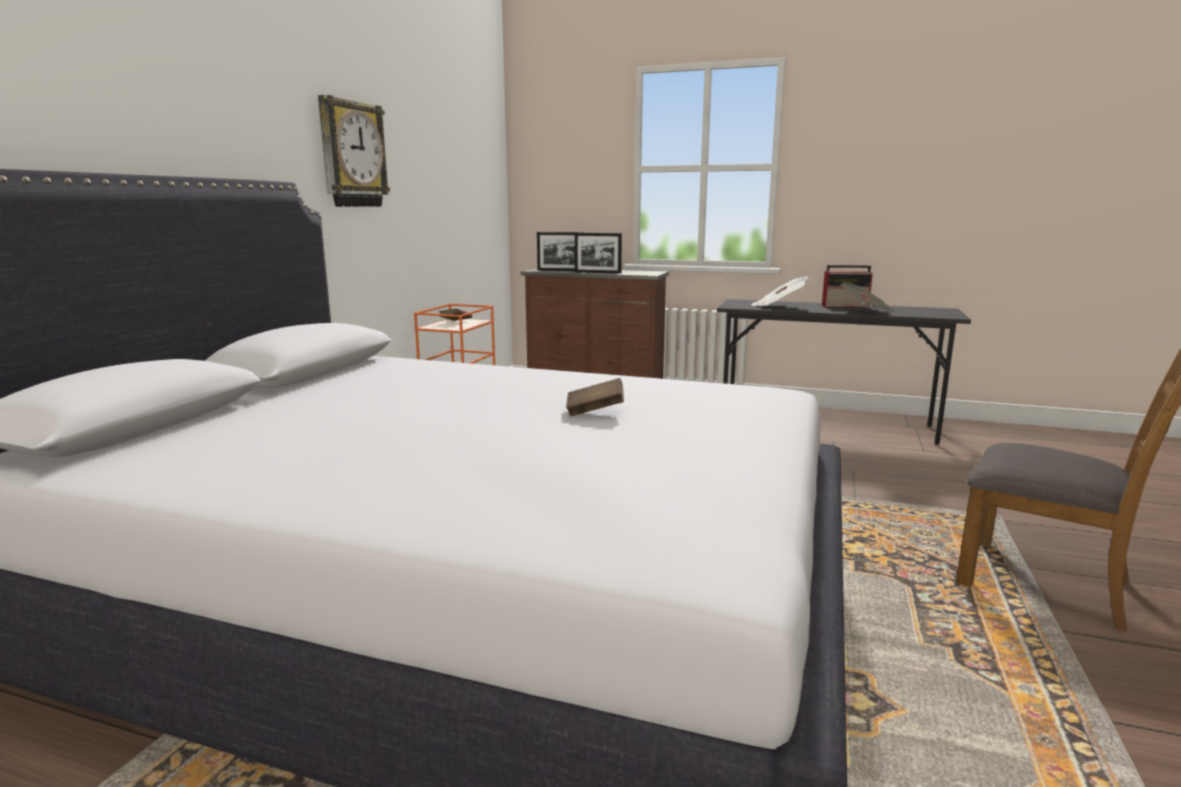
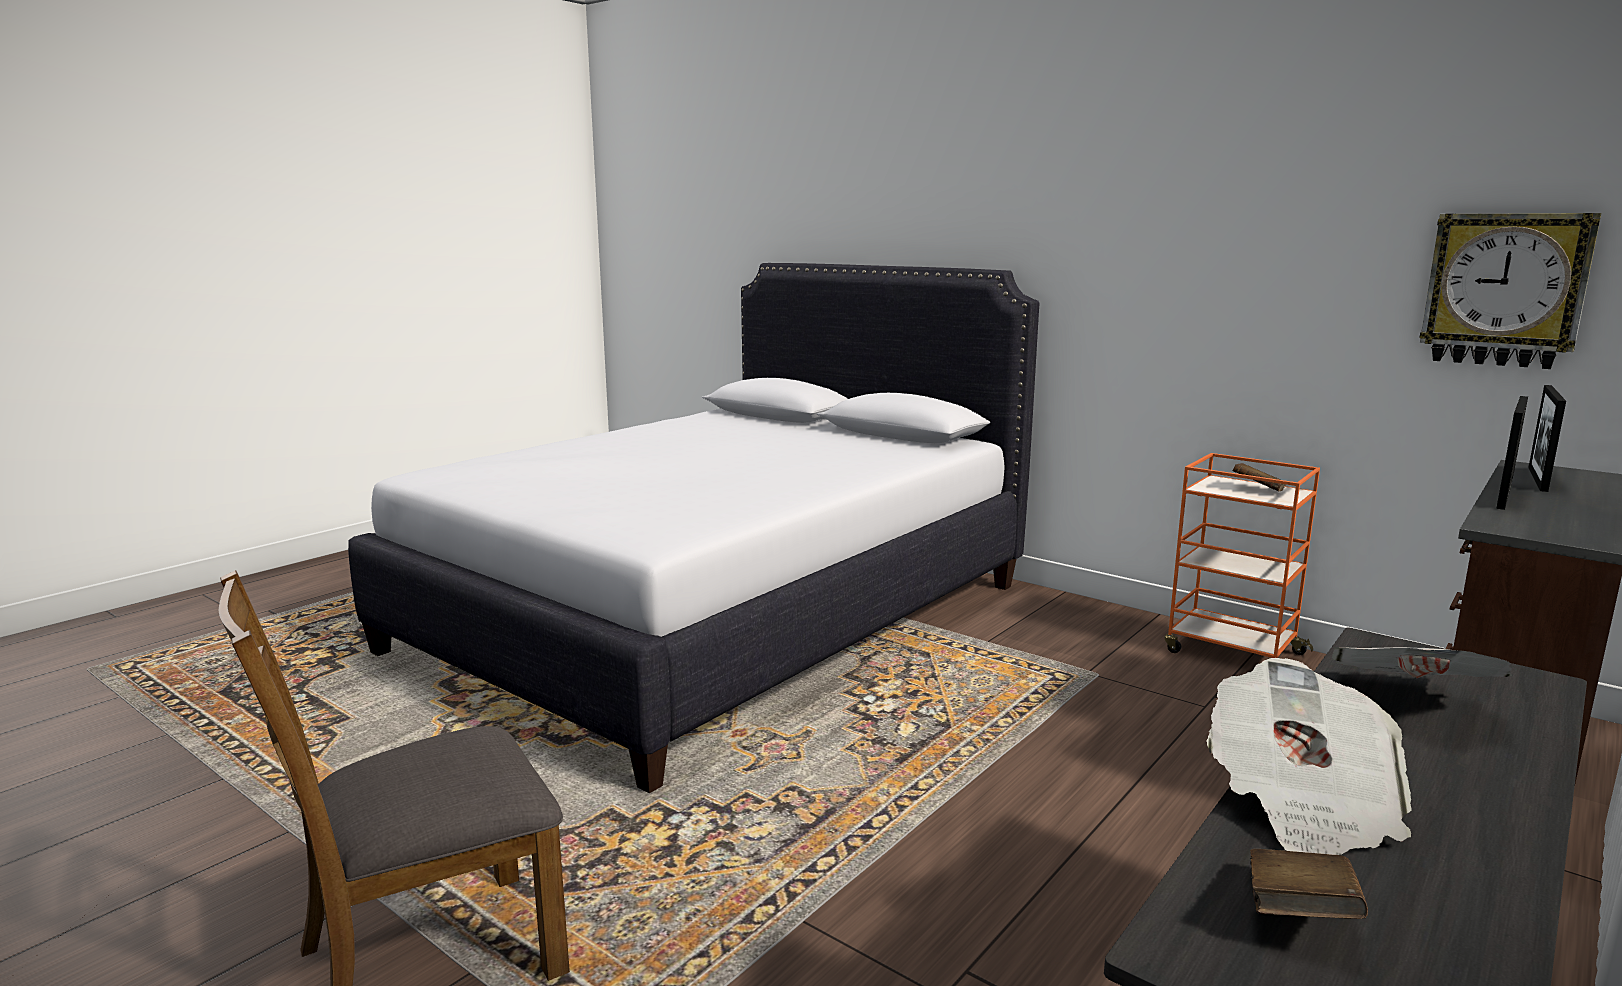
camera: 110 degrees right, 0 degrees up
(351, 155) = (1147, 236): wall clock -> wall clock (1504, 290)
(595, 411) = (678, 482): brown book -> brown book (1299, 915)
(846, 305) = (1482, 826): radio -> none

